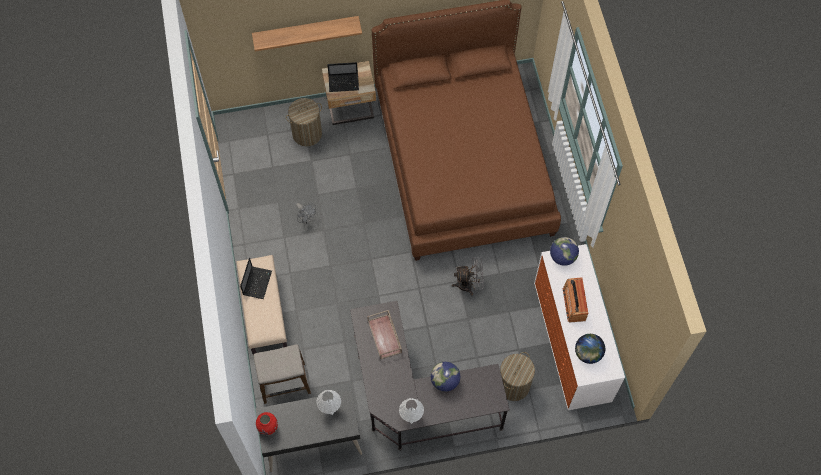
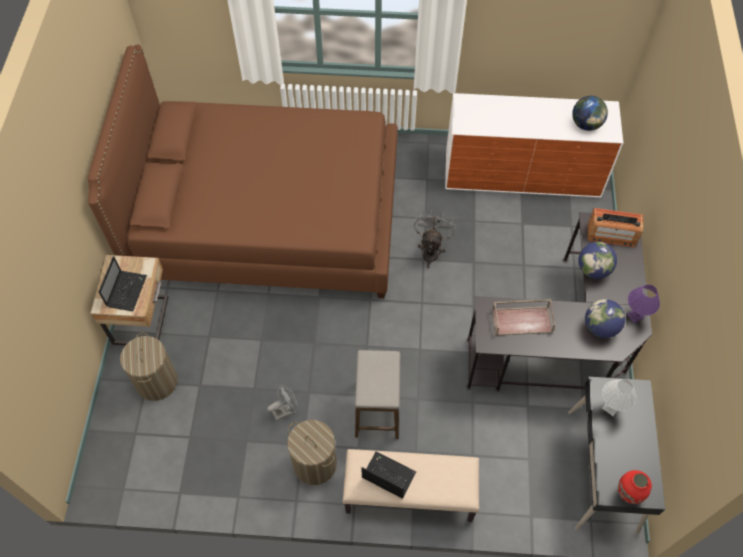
camera: 75 degrees left, 5 degrees down
(284, 383) = (515, 489): stool -> stool (377, 409)
(306, 30) = (53, 278): shelf -> none
(411, 416) = (634, 315): white table lamp -> purple table lamp
(513, 385) = (564, 238): laundry basket -> laundry basket (314, 463)
(562, 257) = (464, 117): globe -> globe (600, 327)
(574, 304) = (524, 121): radio -> radio (611, 234)

